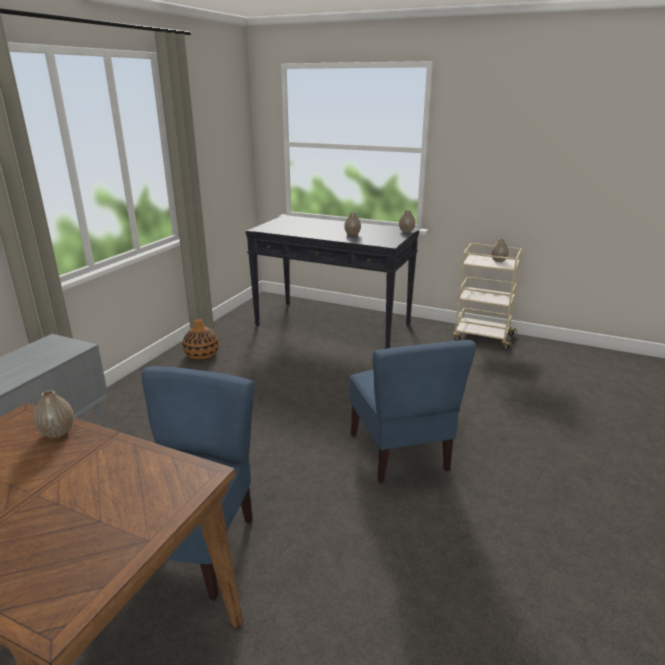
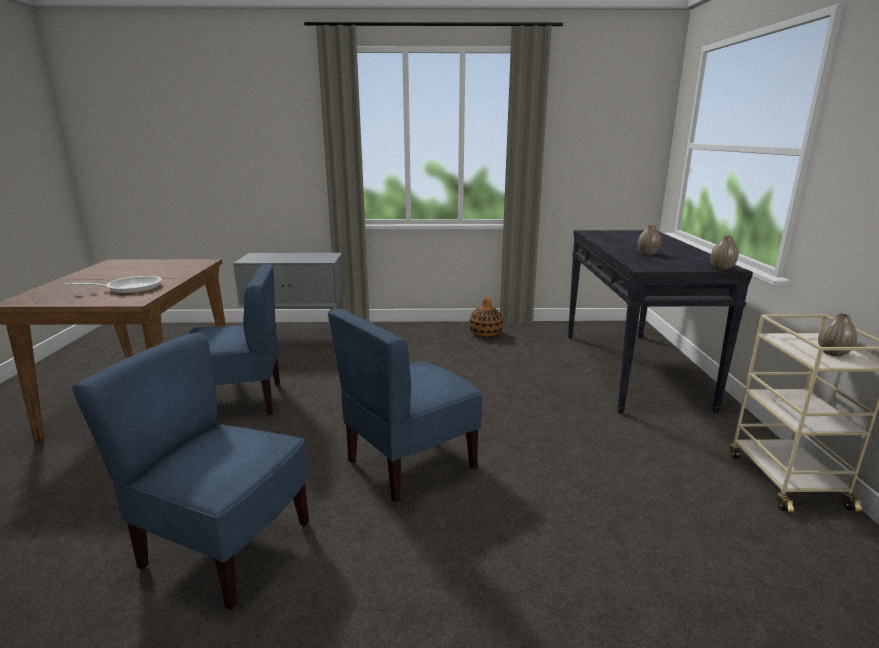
camera: 65 degrees right, 5 degrees down
(58, 432) = (186, 269): vase -> none
(116, 484) = (129, 288): none -> frying pan
(472, 577) = (225, 547): none -> blue chair

